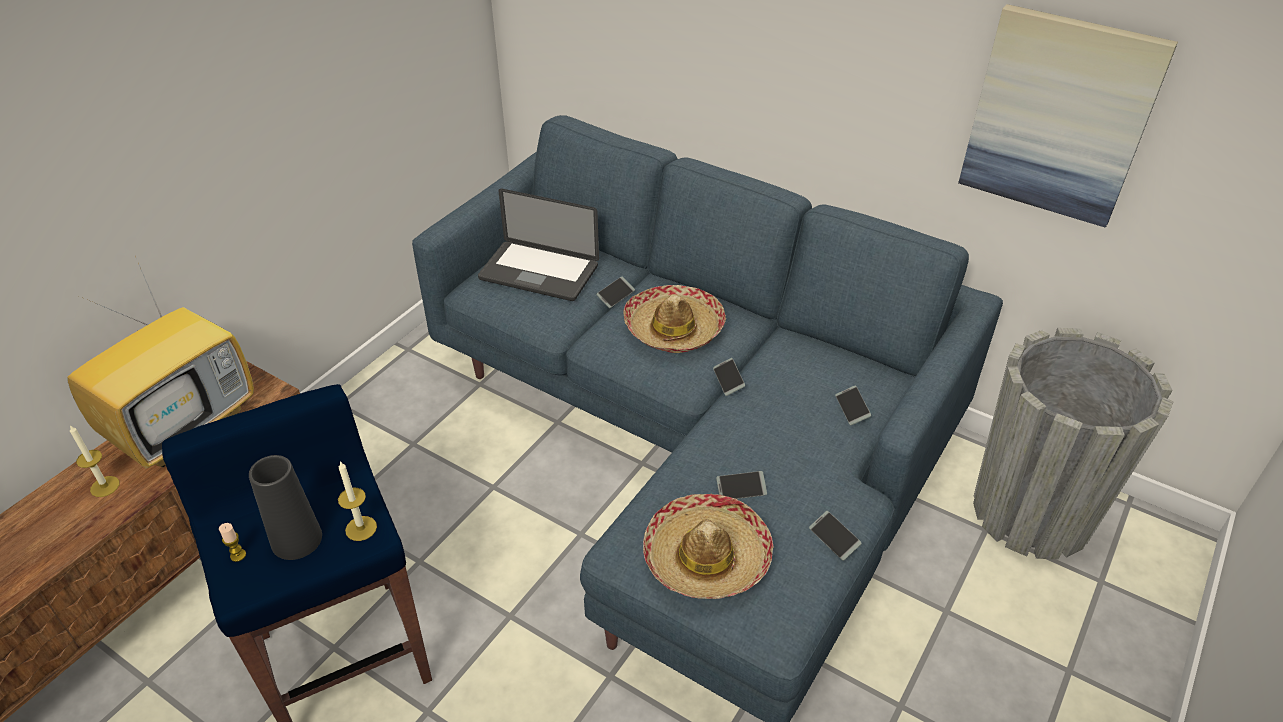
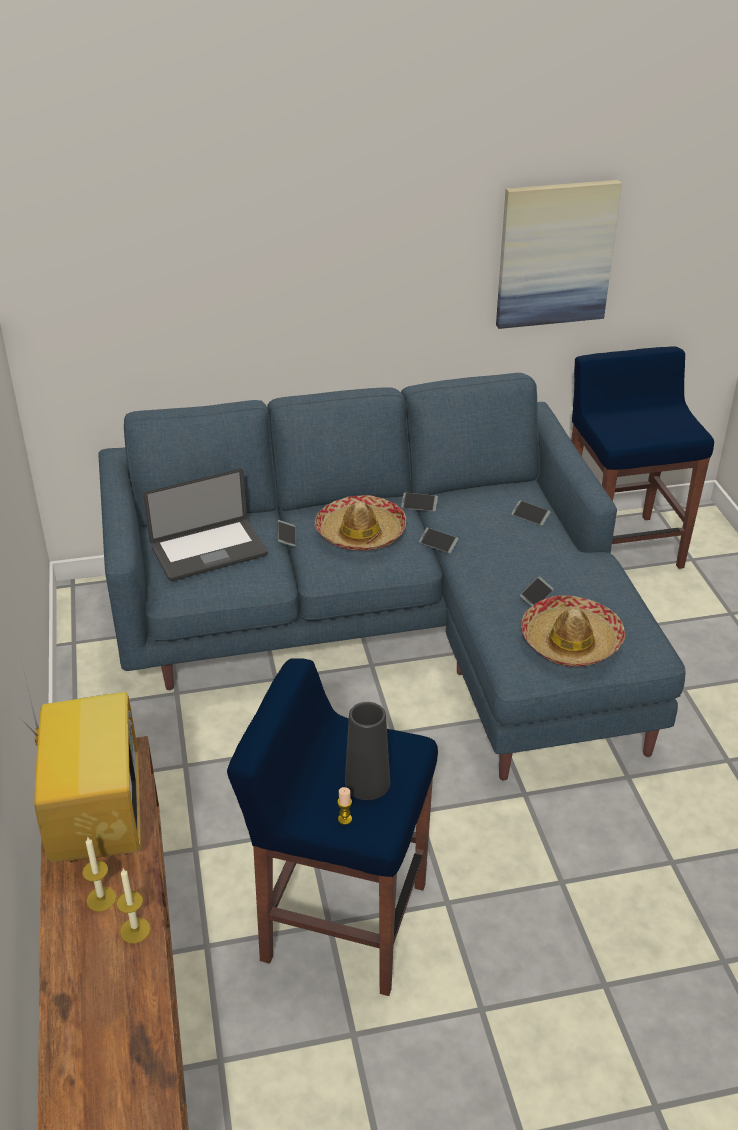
camera: 45 degrees left, 5 degrees down
(361, 528) = (397, 747): candle -> candle (135, 930)
(834, 539) = (616, 588): phone -> phone (419, 505)
(1031, 513) = (620, 546): grey planter -> blue stool

